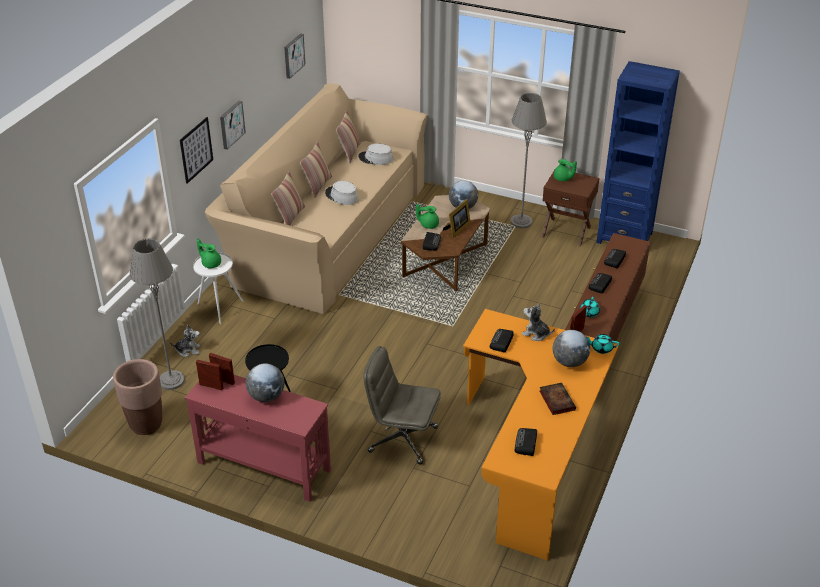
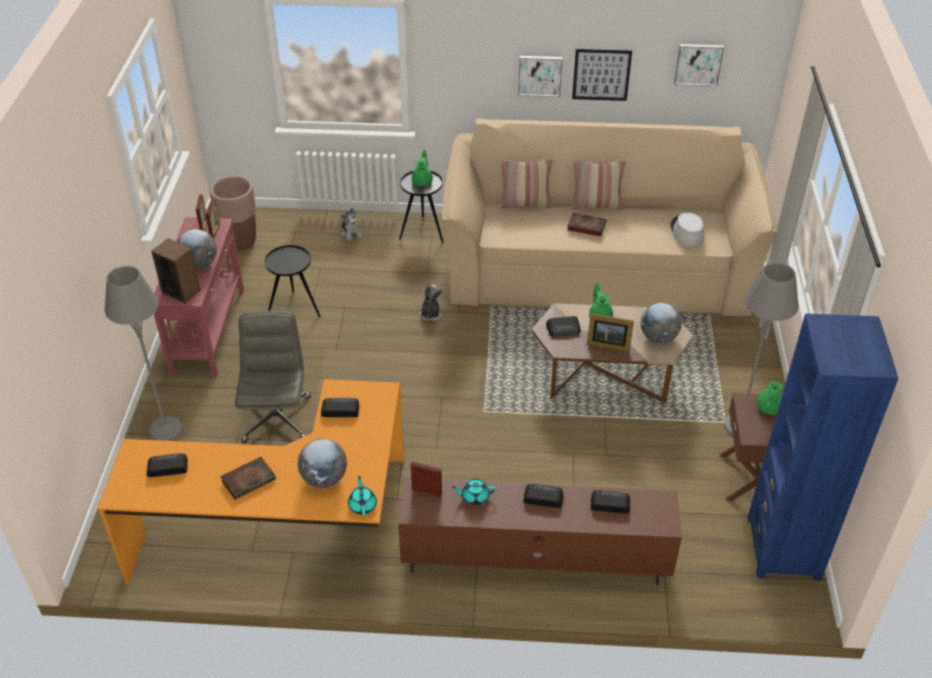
camera: 70 degrees right, 5 degrees up
(171, 381) = (303, 237): grey floor lamp -> grey floor lamp (166, 430)
(196, 150) = (466, 67): picture -> picture (601, 74)
(219, 308) = (423, 231): white side table -> black side table
(299, 413) = (181, 291): none -> speaker
(341, 196) = (585, 226): grey hat -> book
(349, 152) = (685, 209): pillow -> none
(536, 334) = (367, 437): plush toy -> plush toy (430, 314)

